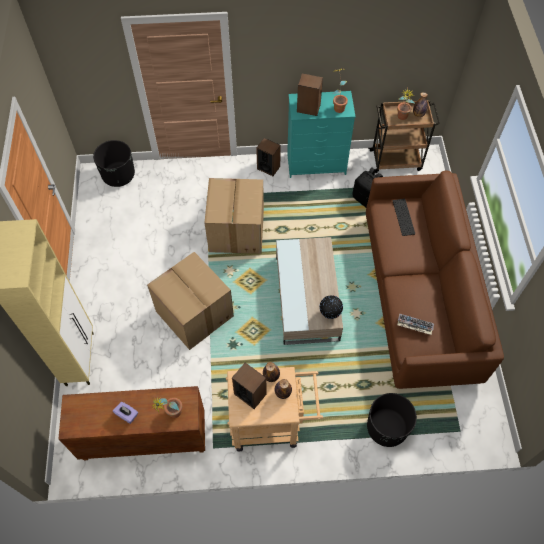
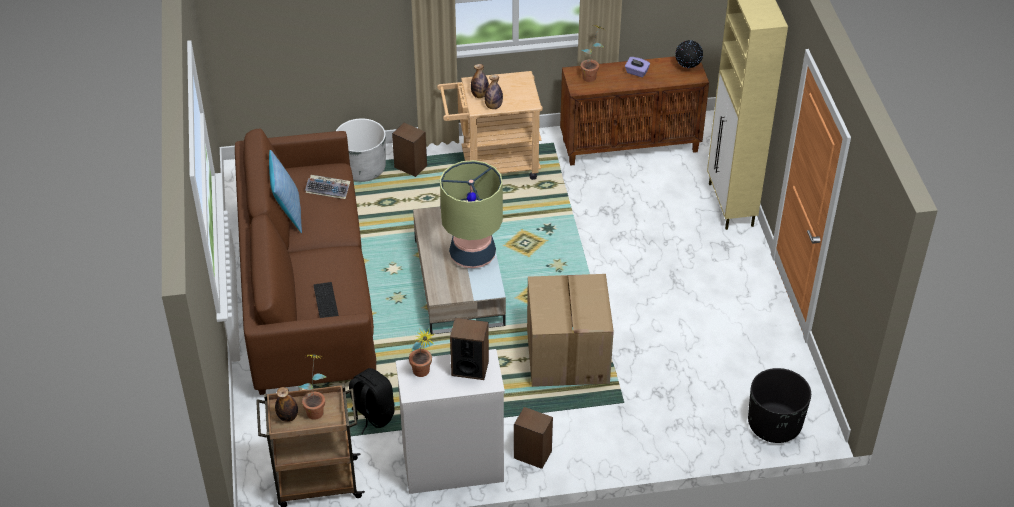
camera: 175 degrees right, 15 degrees down
(193, 313) = (605, 256): cardboard box -> none
(250, 394) = (514, 93): speaker -> speaker (410, 167)
(297, 278) = (472, 255): none -> table lamp
(317, 164) = (452, 467): turquoise dresser -> white dresser
(330, 313) = (429, 221): globe -> globe (687, 68)
(386, 428) = (362, 169): black planter -> white planter
(444, 304) = (288, 213): none -> pillow

